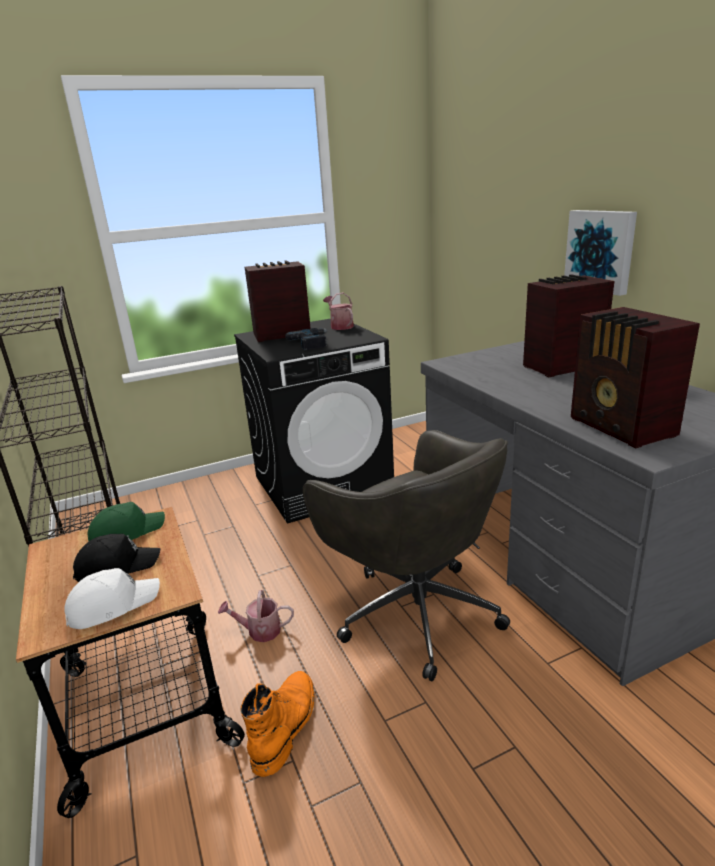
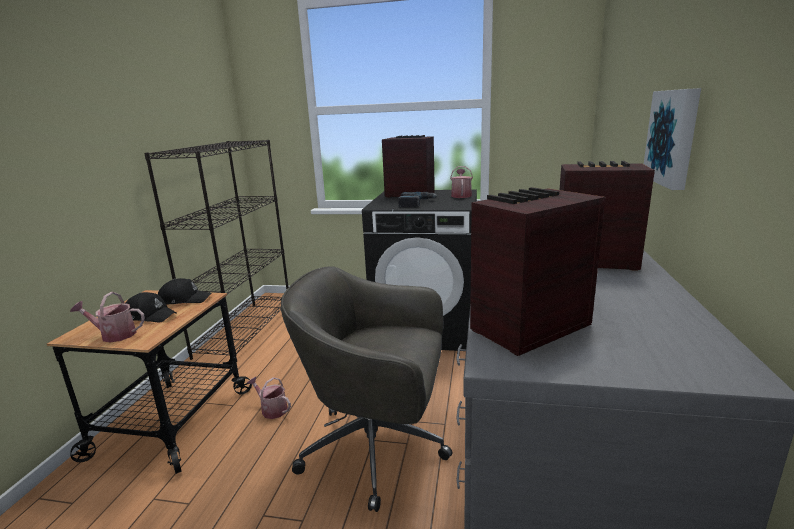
camera: 35 degrees right, 5 degrees down
(112, 605) = (114, 335): white cap -> watering can
(126, 533) = (184, 299): green cap -> black cap
(285, 725) = (212, 478): orange boot -> none
(415, 611) = (378, 449): grey office chair -> grey office chair turned 105 degrees clockwise
(622, 428) = (527, 328): radio -> radio turned 45 degrees clockwise

